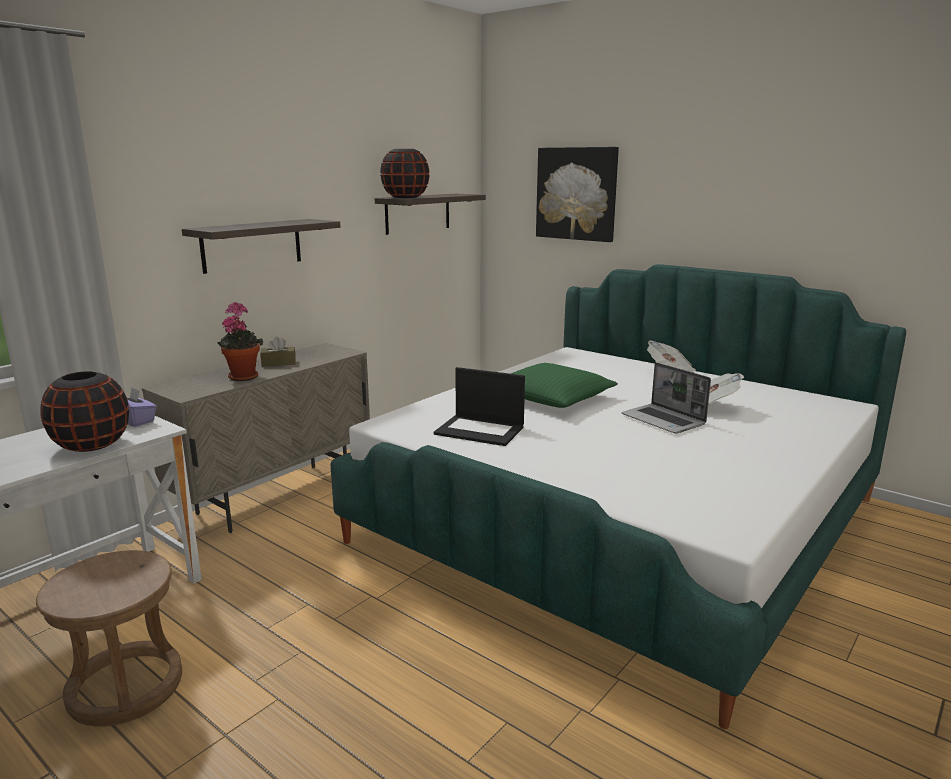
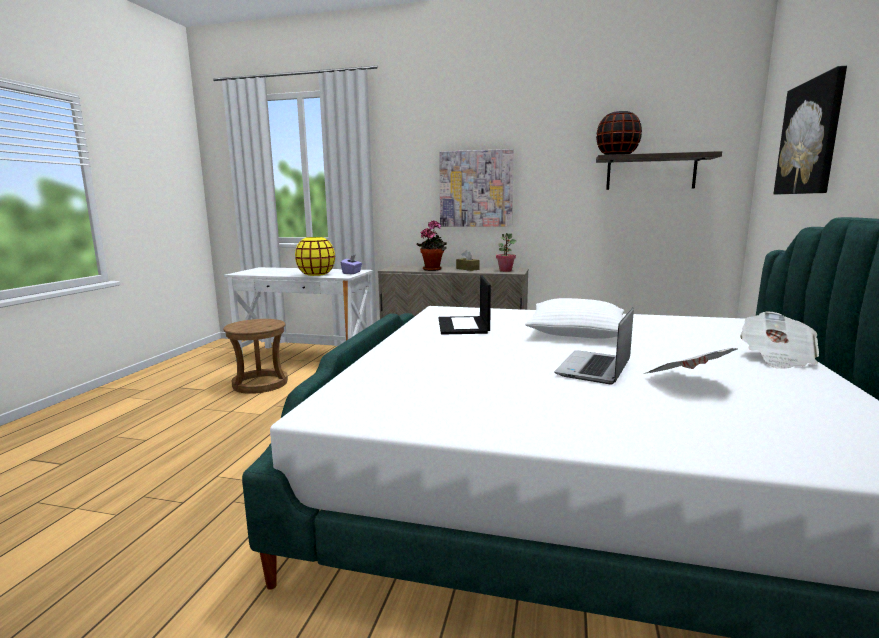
camera: 65 degrees right, 5 degrees down
(92, 445) = (316, 274): black vase -> yellow vase
(252, 245) = (476, 189): shelf -> picture
(328, 353) = (505, 270): none -> potted plant
(552, 398) = (577, 331): green pillow -> white pillow

